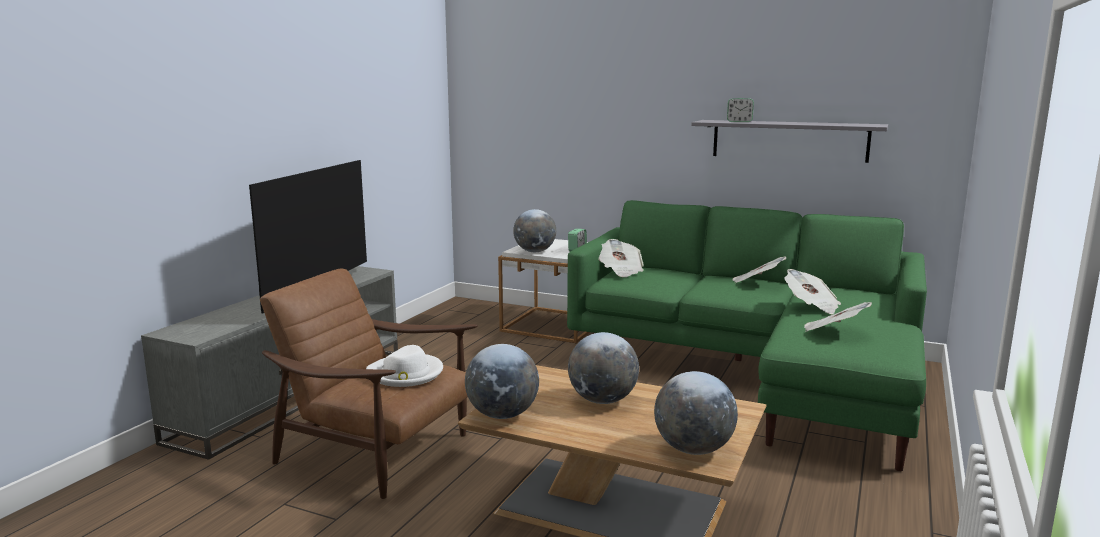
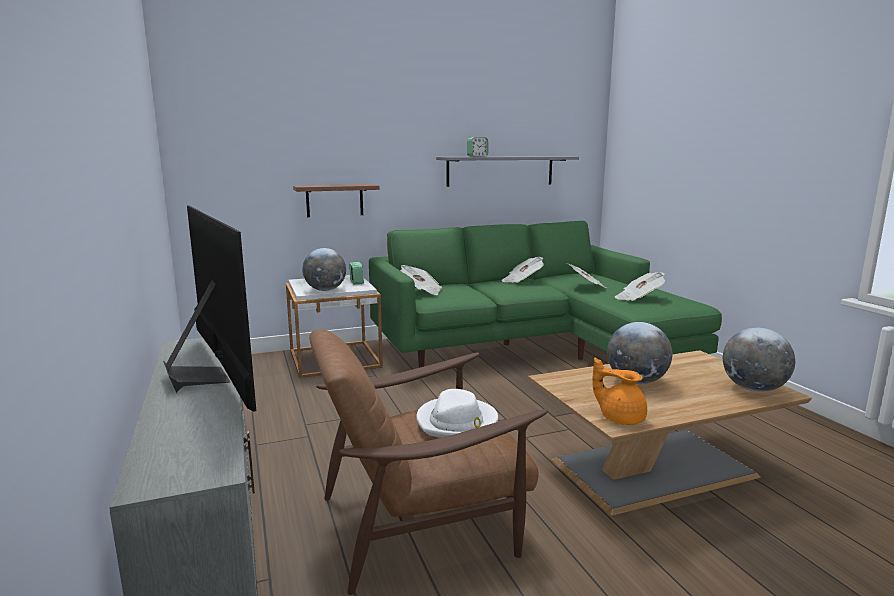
camera: 45 degrees left, 0 degrees up
(502, 415) = (620, 418): globe -> orange teapot
(587, 162) = (334, 200): none -> brown shelf

